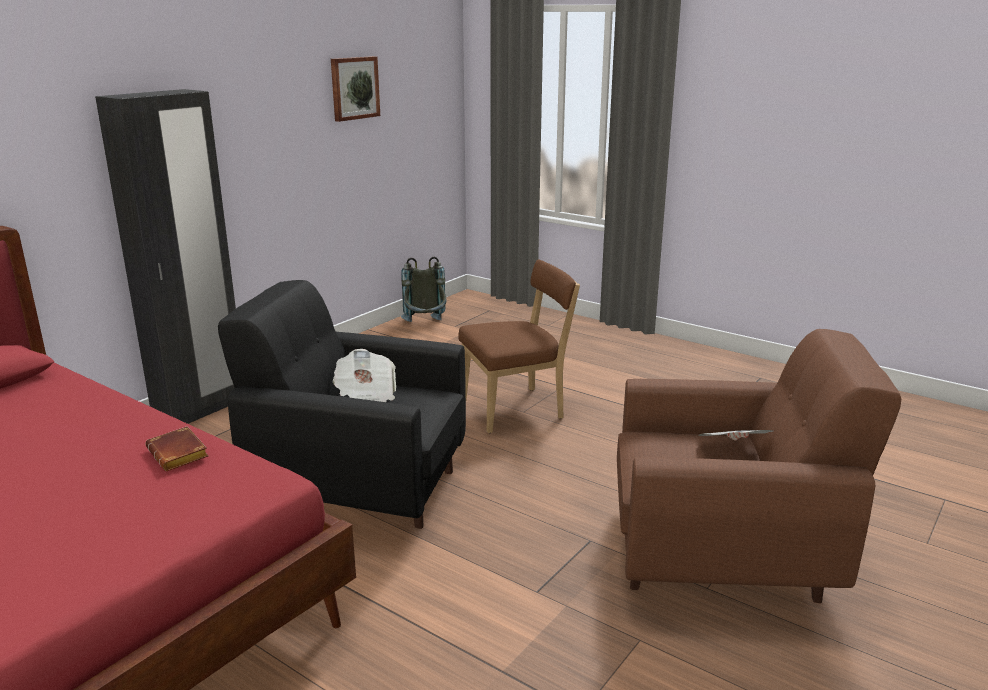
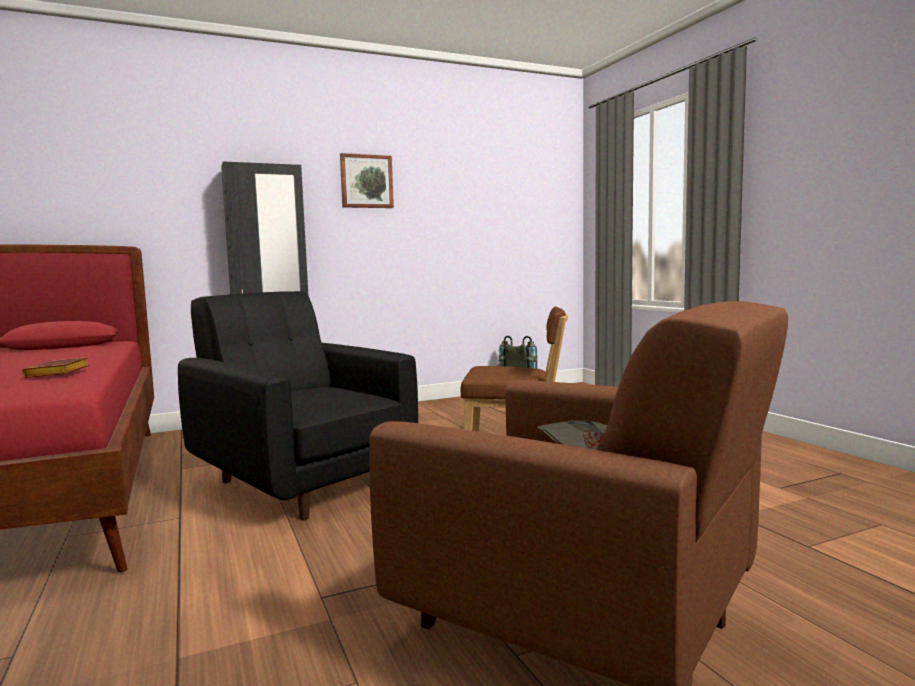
camera: 30 degrees right, 15 degrees down
(354, 88) = (460, 187): picture -> picture (366, 181)
(366, 396) = (312, 391): newspaper -> none

